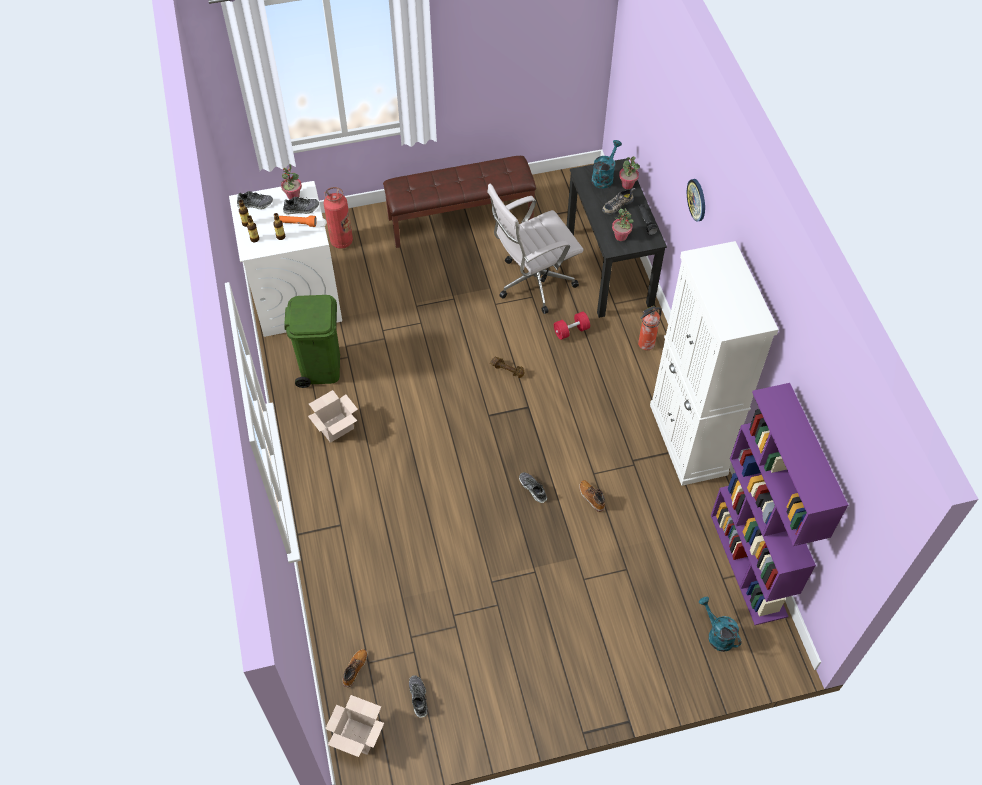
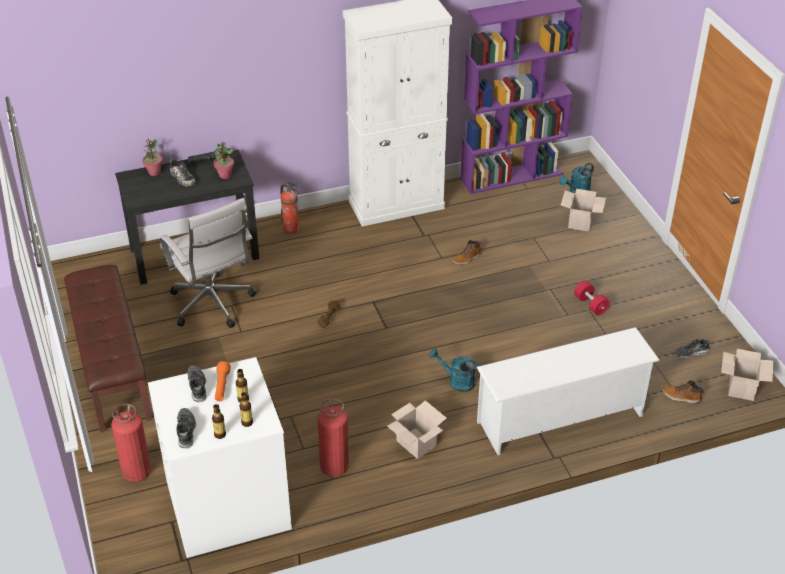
camera: 95 degrees left, 15 degrees down
(293, 196) = (173, 397): potted plant -> none
(320, 366) = (334, 467): green trash can -> fire extinguisher
(343, 548) = (561, 420): none -> white shoe rack
(532, 489) = (465, 294): shoe -> none
(571, 331) = (276, 276): red dumbbell -> red dumbbell (590, 305)
(604, 177) = (141, 186): turquoise watering can -> turquoise watering can (457, 381)
(654, 627) = (581, 222): none -> cardboard box
(697, 200) = (260, 58): wall clock -> none

